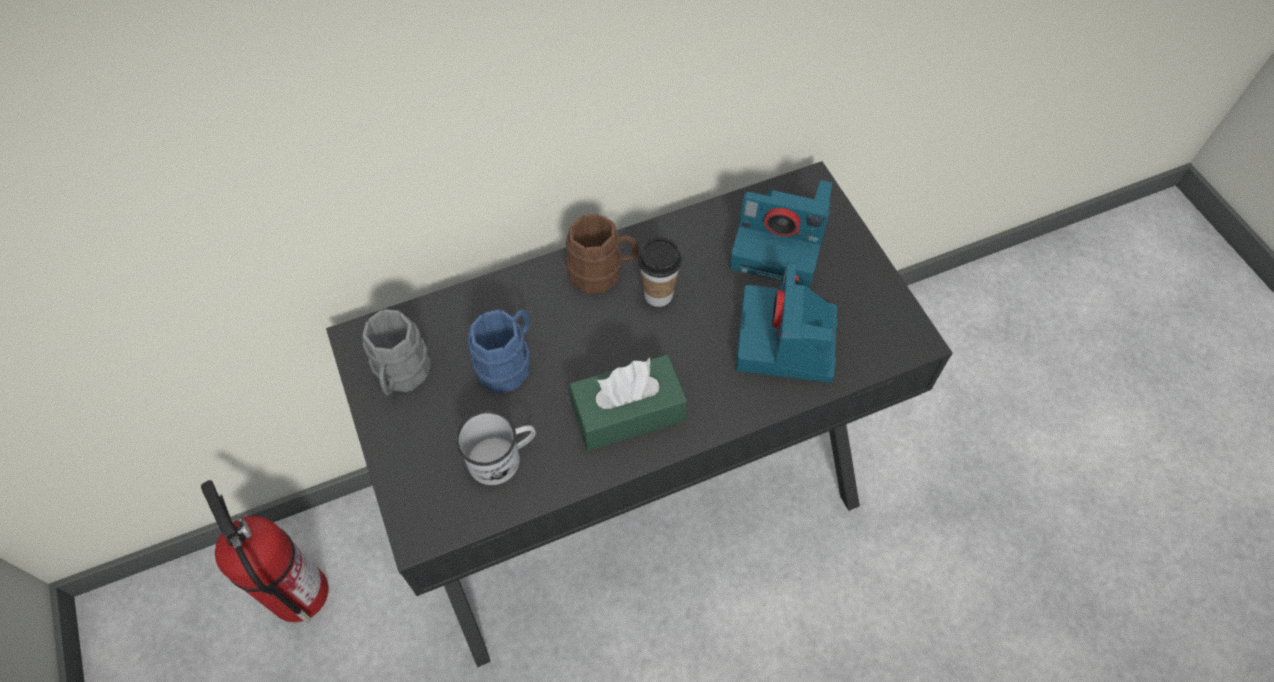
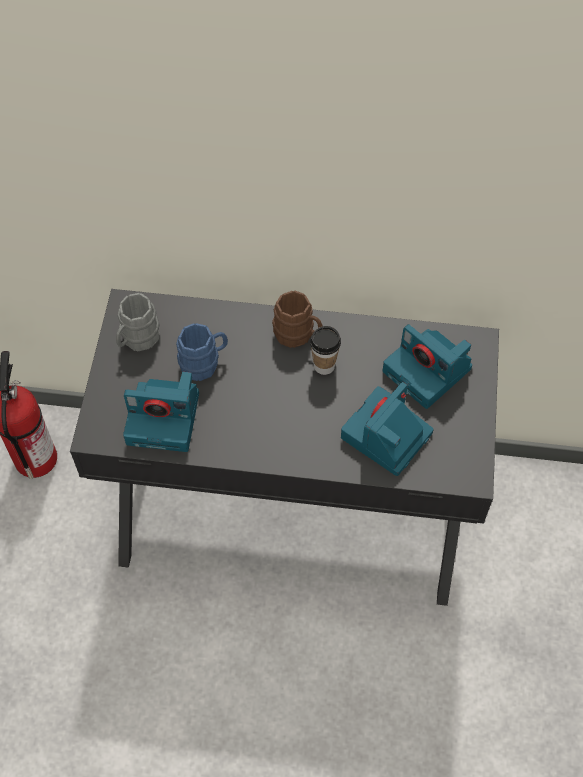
camera: 30 degrees right, 0 degrees up
(502, 458) = (165, 418): white mug -> camera
(628, 412) = (256, 429): green tissue box -> none

